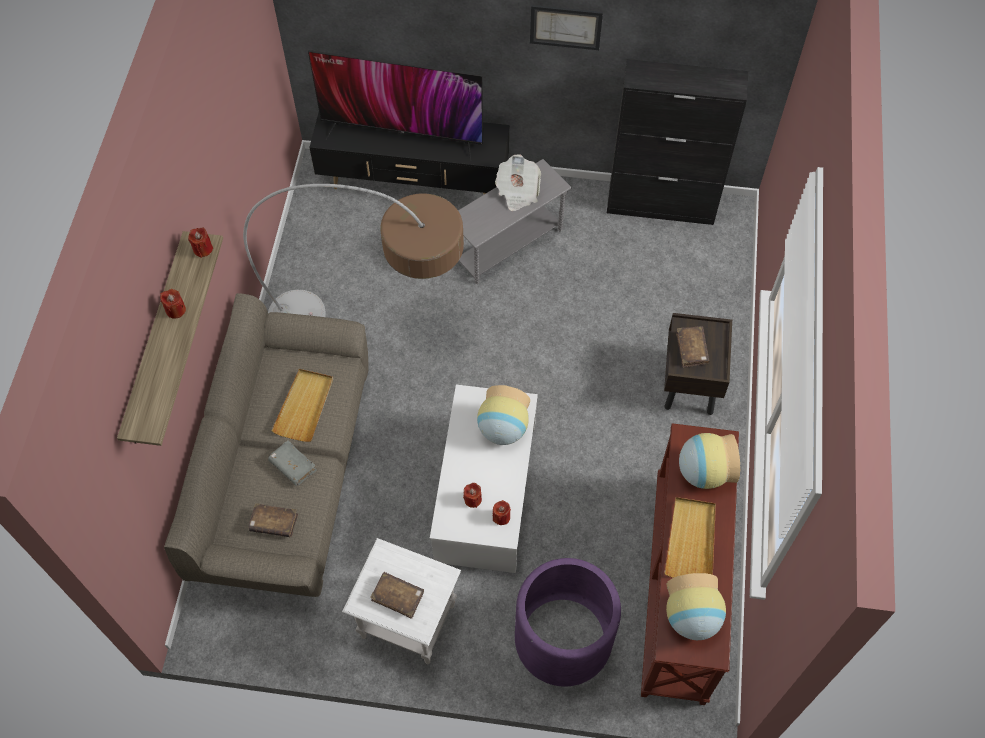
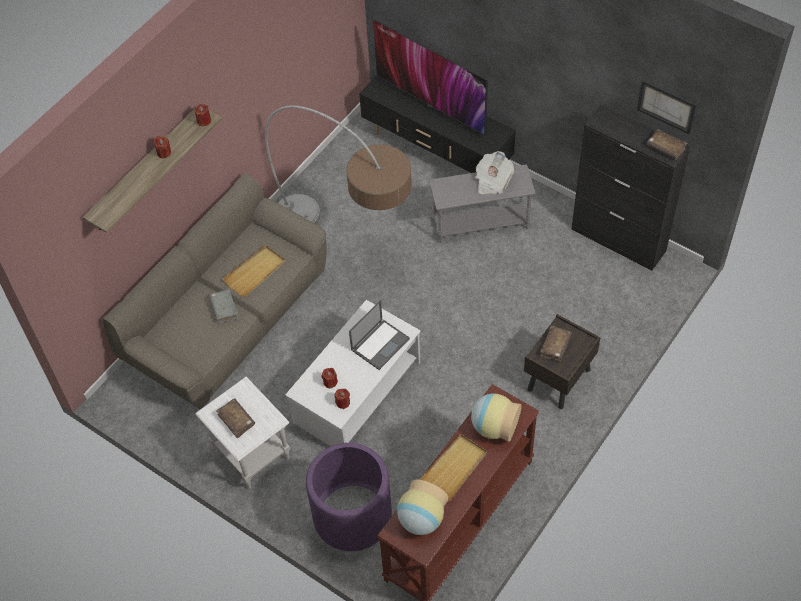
camera: 30 degrees right, 5 degrees down
(274, 523) = (190, 341): brown book -> brown book (665, 148)
(502, 429) = (380, 343): vase -> laptop
(565, 27) = (559, 63): picture -> picture (666, 106)

